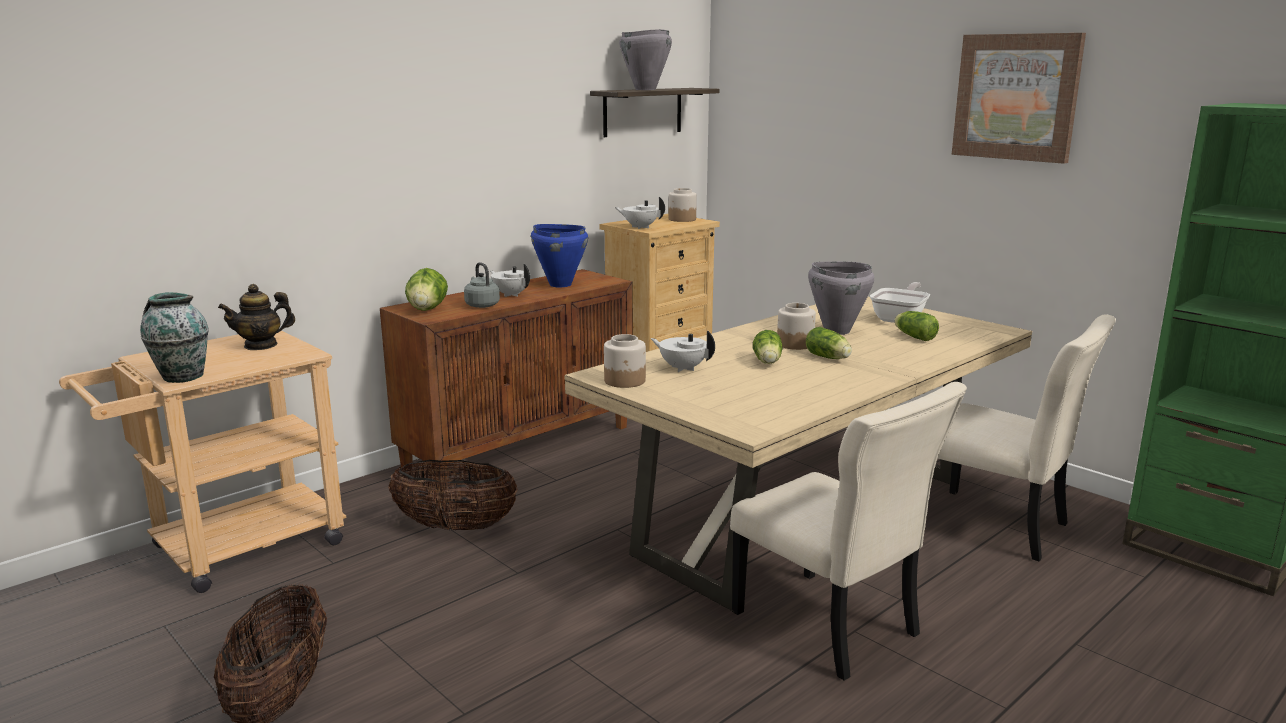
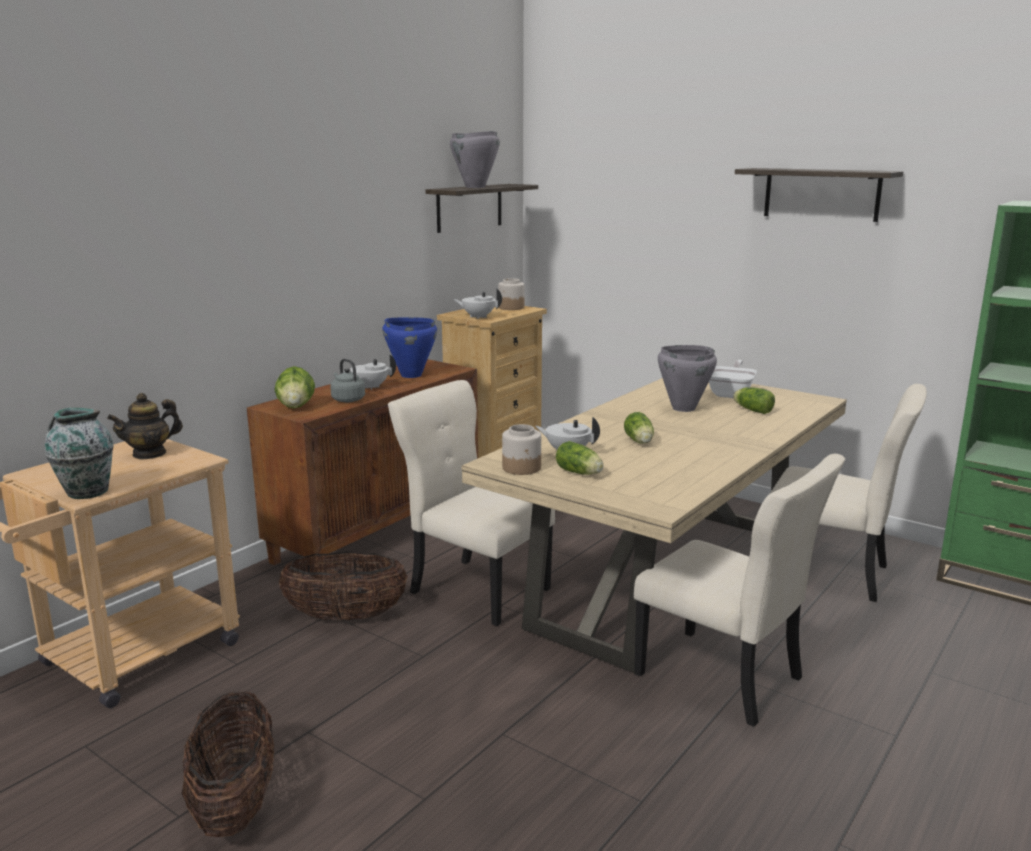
camera: 10 degrees left, 0 degrees up
(511, 294) = (369, 387): white teapot -> white teapot turned 45 degrees counterclockwise
(597, 511) = (475, 589): none -> beige chair
(795, 344) = (654, 423): jar -> none
(829, 358) = (691, 434): lettuce -> lettuce (580, 473)
(1016, 97) = (821, 194): picture -> shelf

